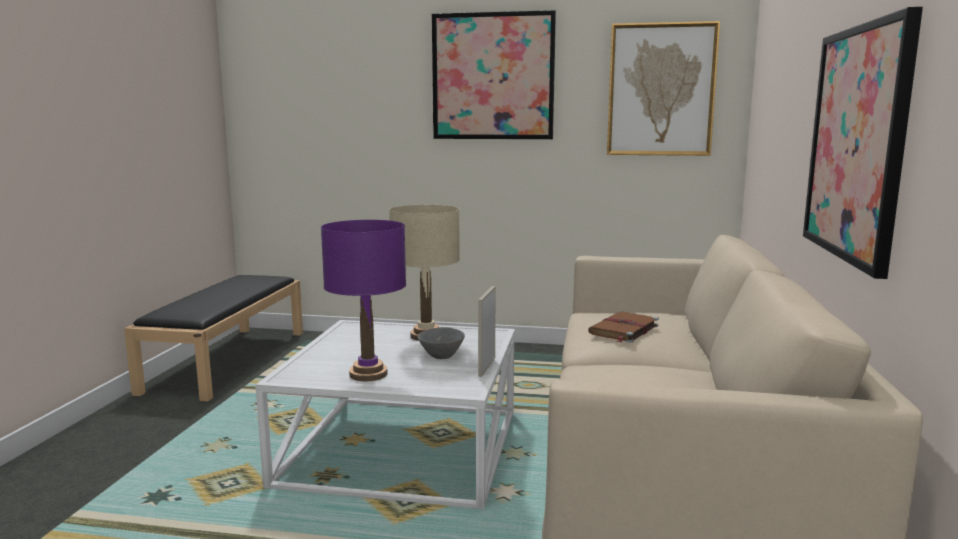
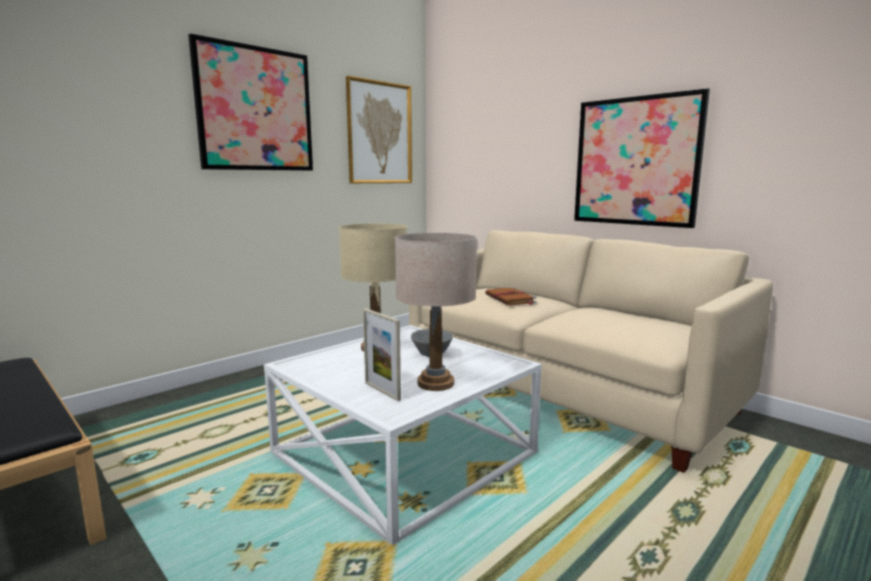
camera: 55 degrees left, 0 degrees up
(368, 374) = (435, 383): purple table lamp -> beige table lamp
(486, 367) = (478, 348): picture frame -> picture frame (382, 391)

